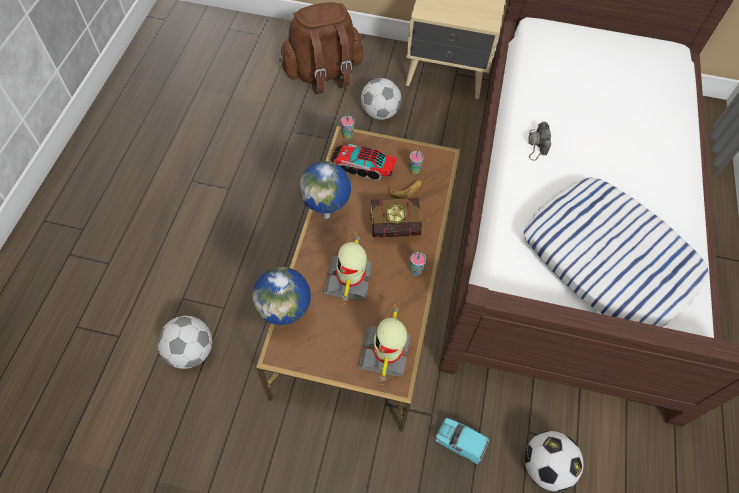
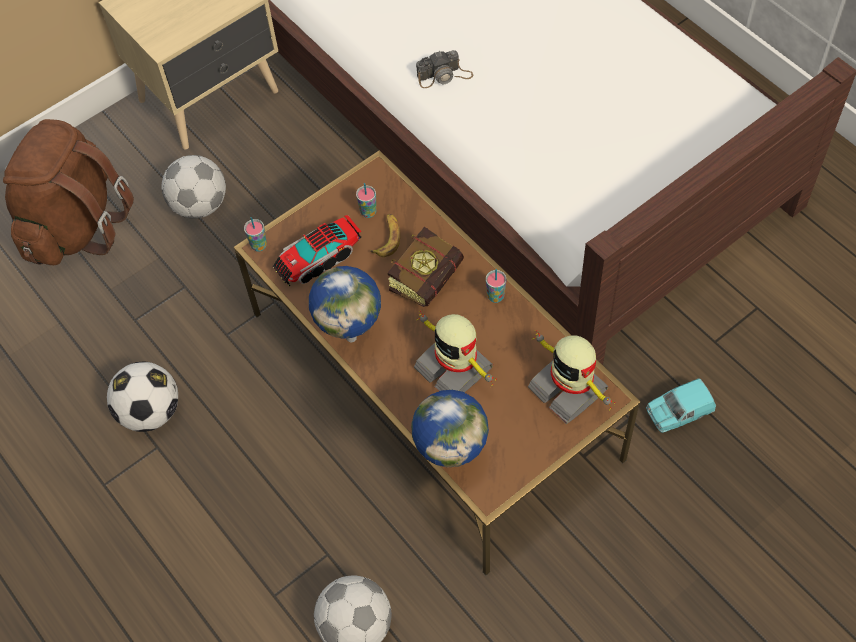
camera: 45 degrees left, 0 degrees up
(536, 145) = (444, 76): camera -> camera turned 60 degrees counterclockwise
(545, 466) = (759, 353): football -> football (150, 412)
(609, 259) = (629, 117): pillow -> none

